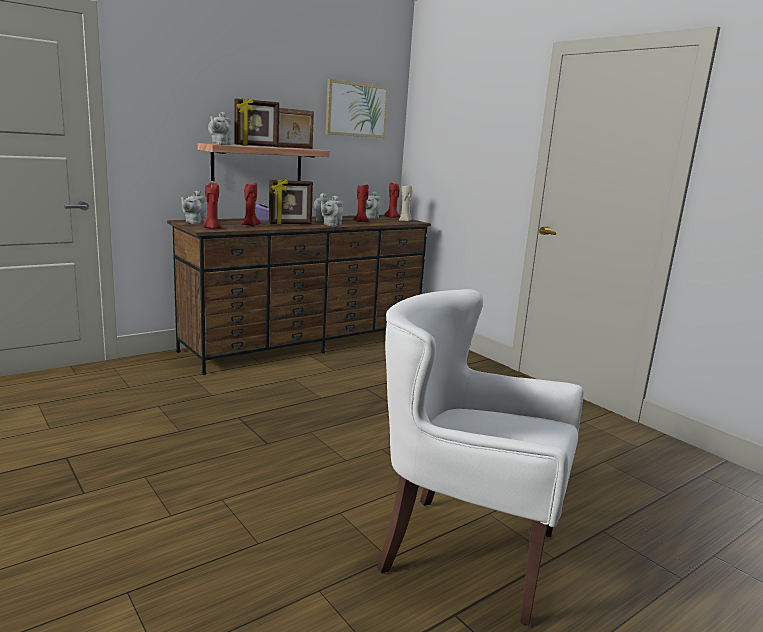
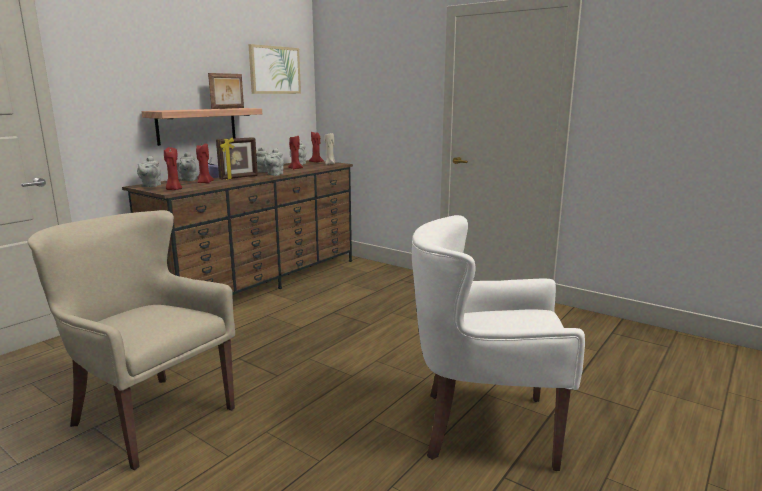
camera: 15 degrees left, 0 degrees up
(121, 459) = (150, 417): none -> beige armchair
(220, 144) = (166, 110): grey teapot -> grey teapot (188, 180)
(256, 146) = (198, 109): picture frame -> none

